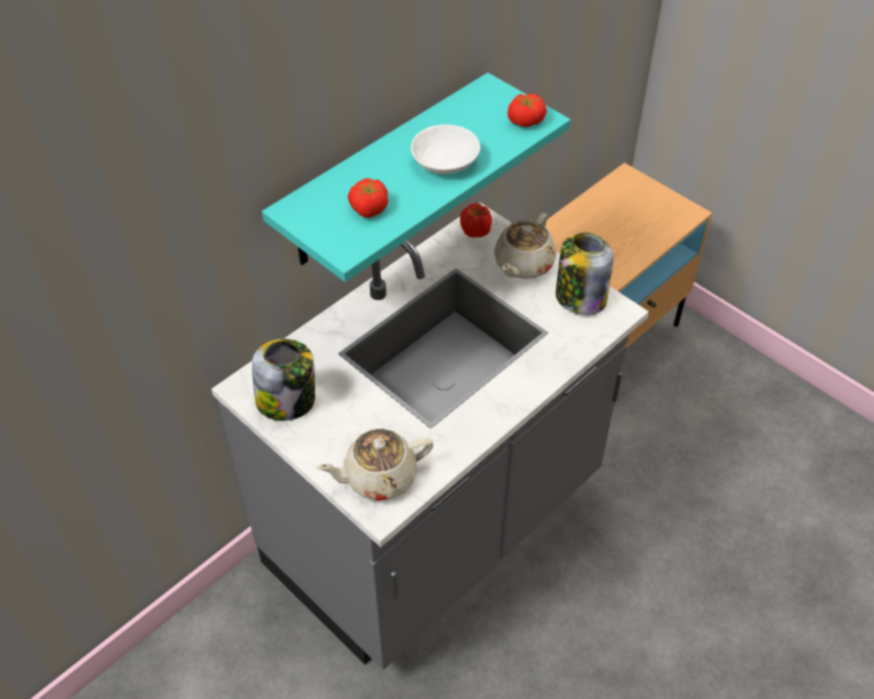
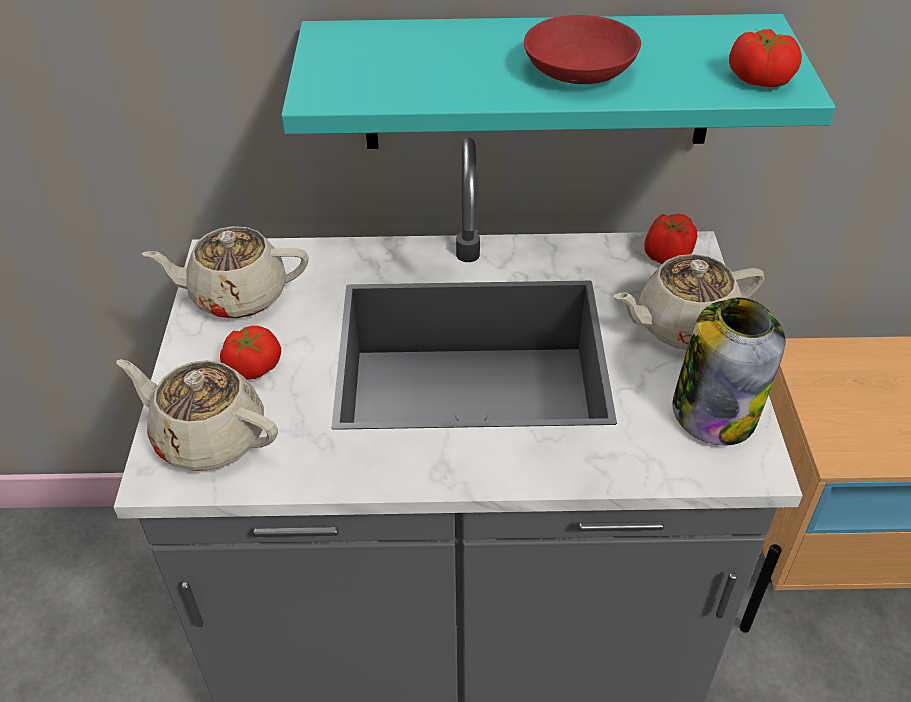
camera: 45 degrees right, 5 degrees down
(287, 400) = (237, 296): jar -> beige teapot
(368, 208) = (411, 71): tomato -> tomato (252, 366)
(444, 160) = (579, 69): white bowl -> red bowl

